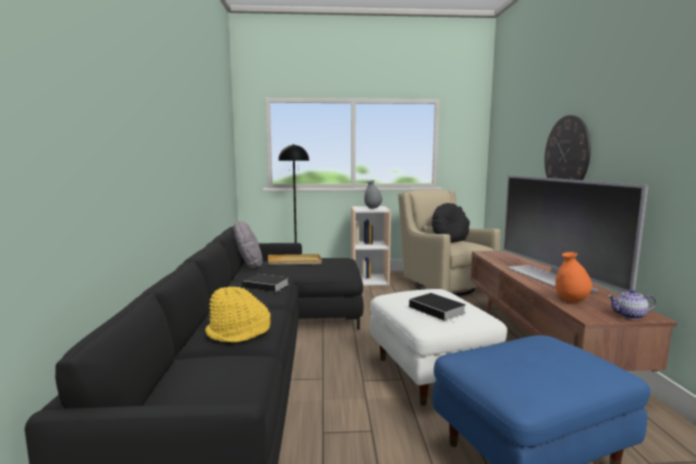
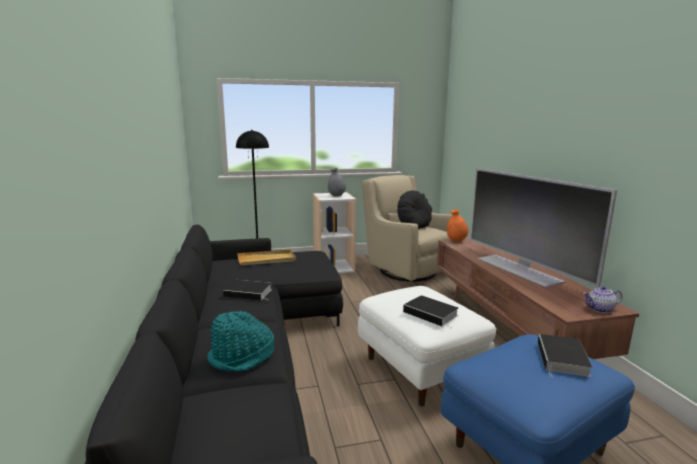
camera: 10 degrees left, 5 degrees up
(239, 333) = (242, 357): yellow hat -> turquoise hat
(249, 266) = (219, 267): grey pillow -> none
(566, 154) = (531, 149): wall clock -> none
(567, 356) = (563, 359): none -> book
(571, 301) = (546, 295): orange vase -> orange vase (456, 241)

